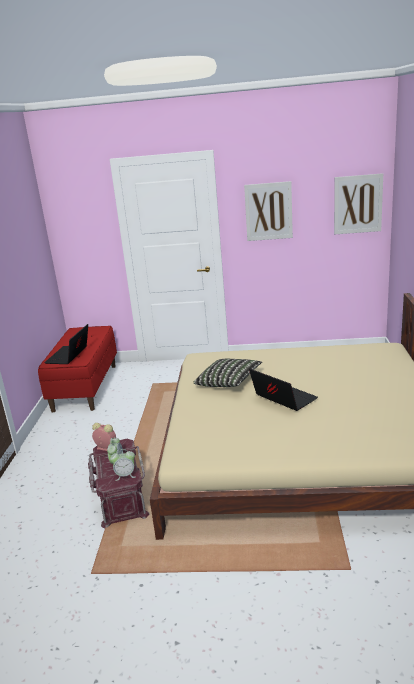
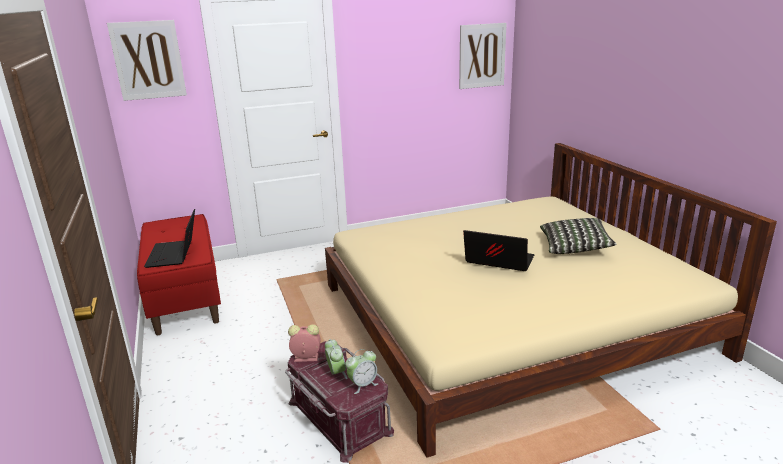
camera: 25 degrees left, 0 degrees up
(228, 382) = (419, 255): pillow -> pillow (574, 247)
(268, 211) = (392, 63): picture -> picture (148, 60)

